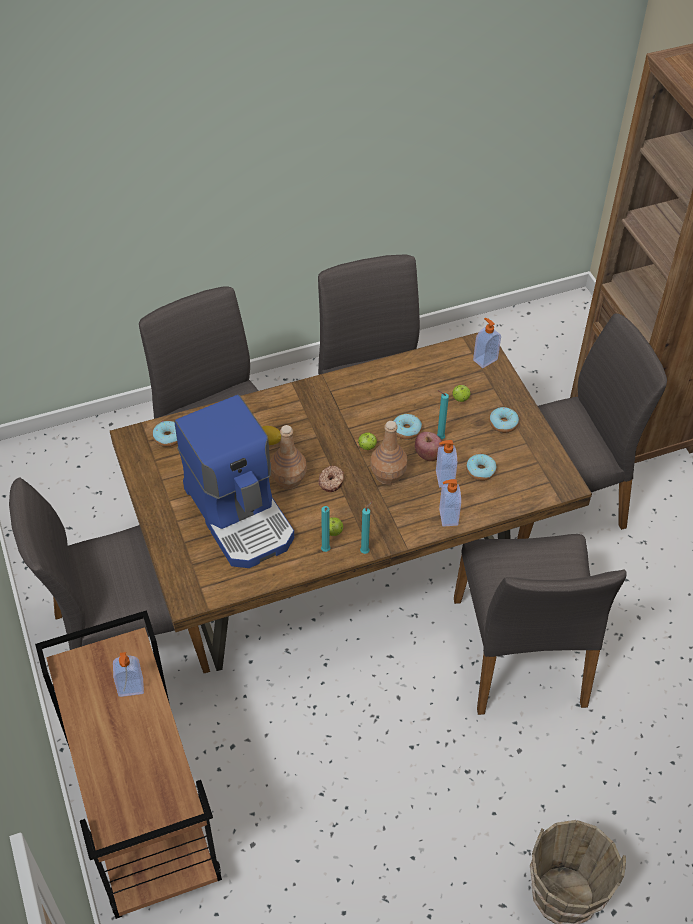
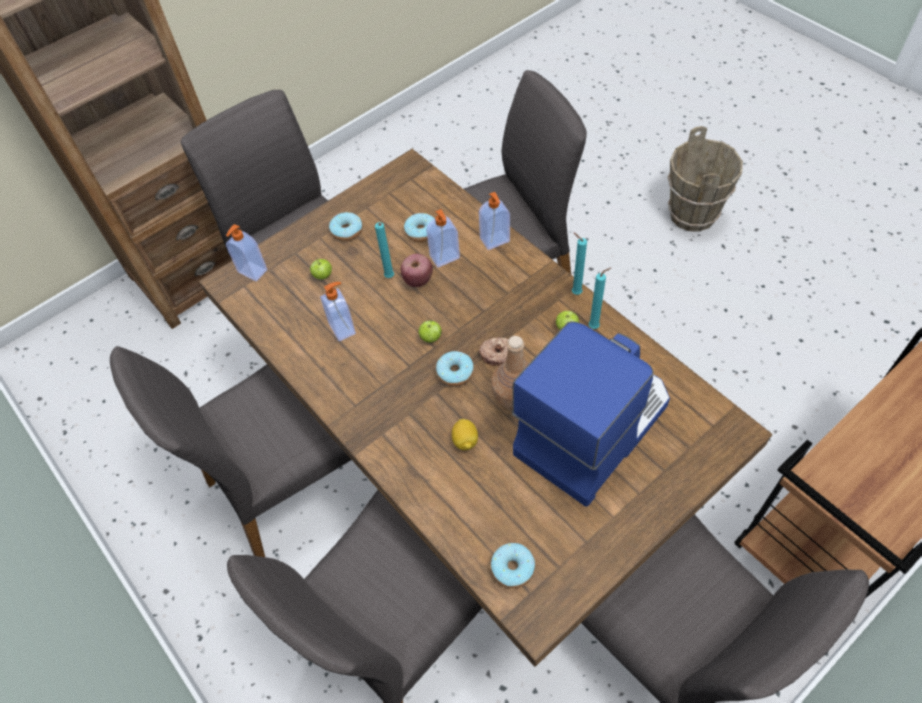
camera: 105 degrees left, 5 degrees up
(131, 688) = (862, 455): soap dispenser -> soap dispenser (343, 328)
(388, 475) = (463, 306): brown bottle -> none
(406, 430) = (390, 309): donut -> donut (455, 372)

